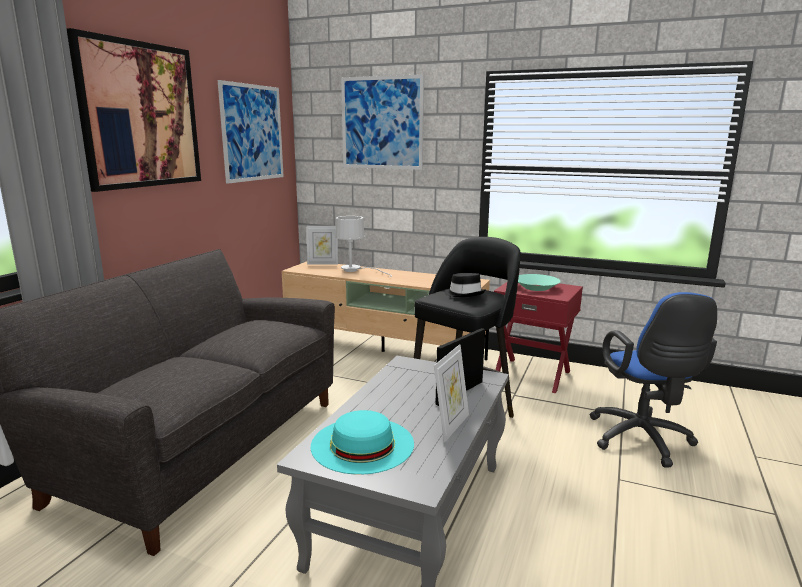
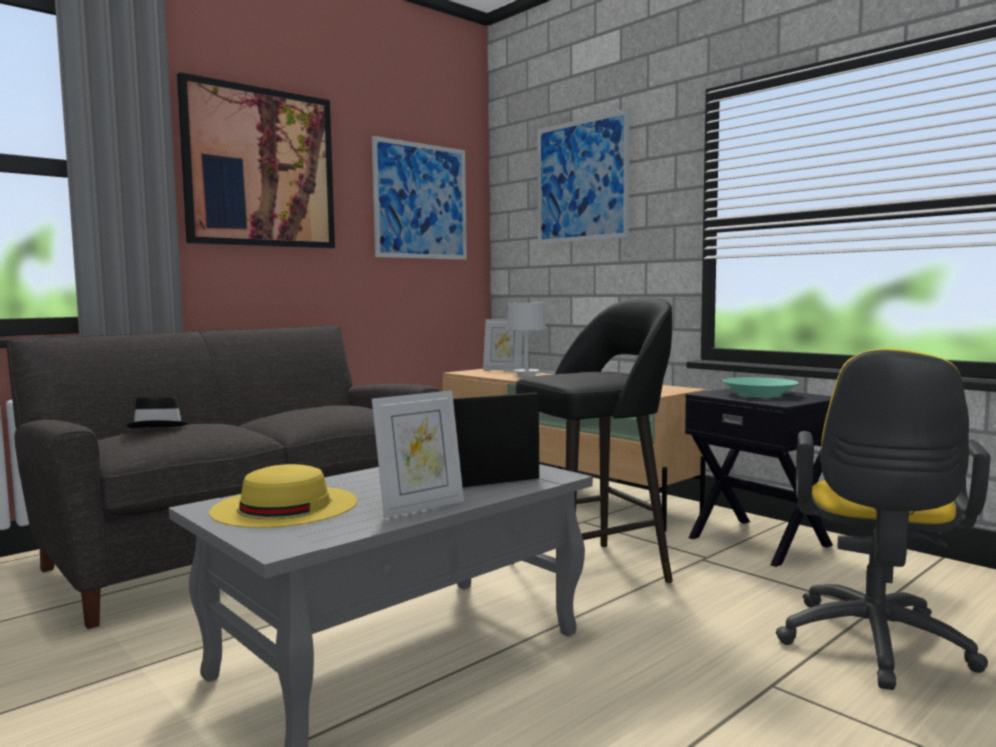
camera: 25 degrees right, 10 degrees down
(362, 444) = (285, 506): turquoise hat -> yellow hat
(464, 294) = (586, 373): black hat -> black hat (160, 427)
(532, 374) = (760, 541): red side table -> black side table
(642, 441) = (874, 648): blue office chair -> yellow office chair

